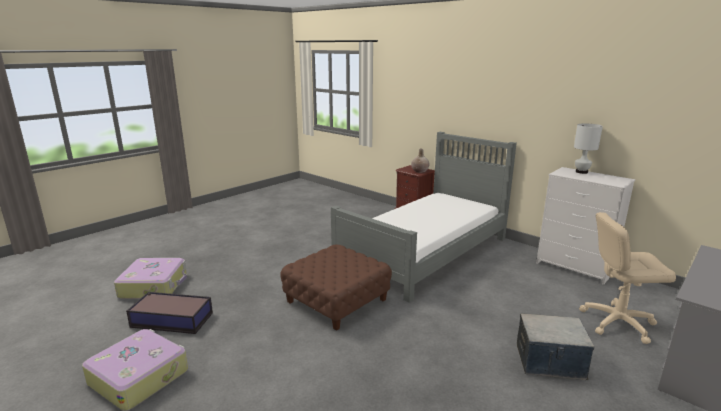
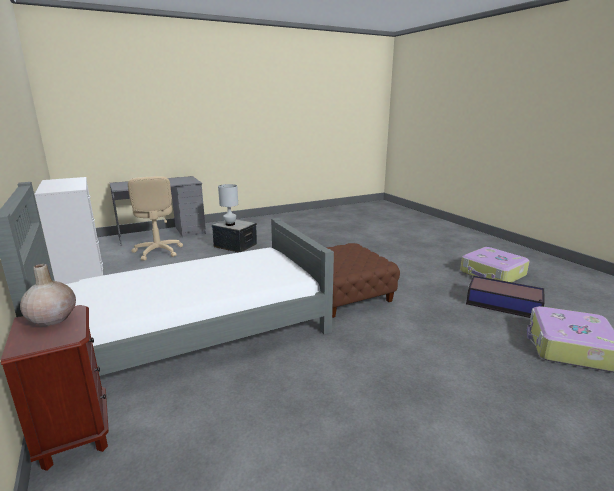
camera: 160 degrees left, 0 degrees up
(582, 172) = (49, 187): white table lamp -> white table lamp (230, 224)
(617, 322) = (158, 251): beige office chair -> beige office chair turned 45 degrees clockwise

